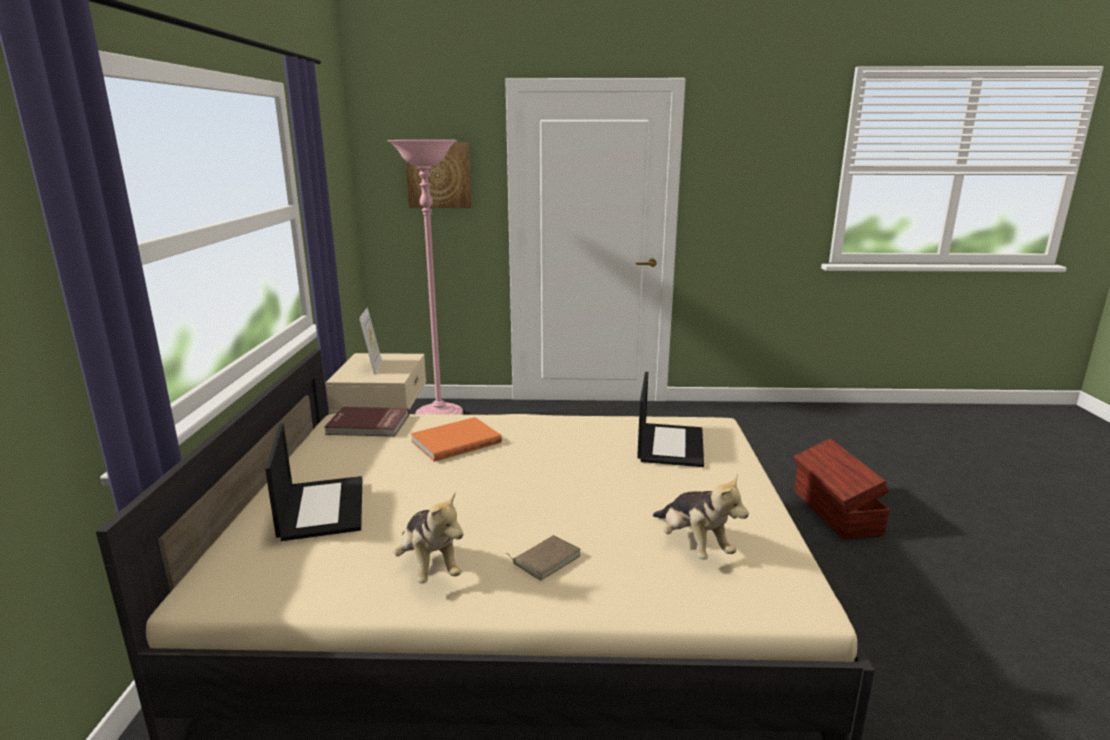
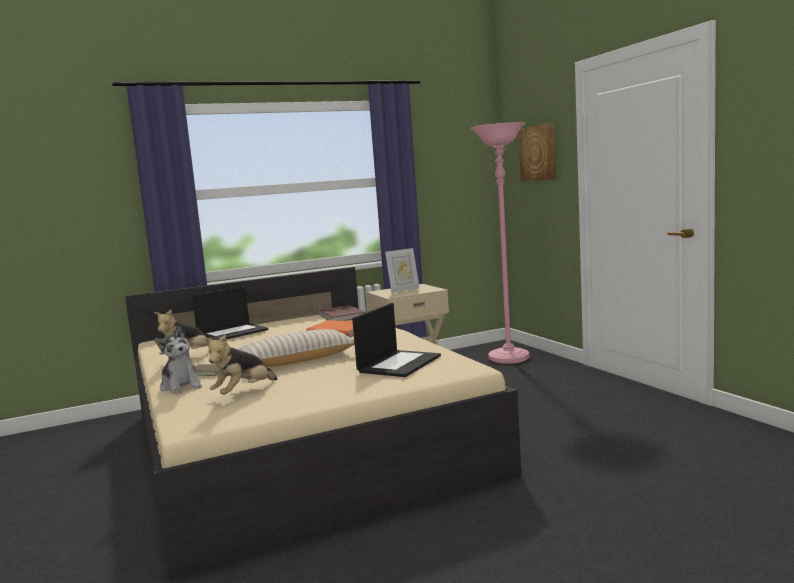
camera: 65 degrees right, 10 degrees down
(572, 491) = (296, 361): none -> beige pillow
(603, 591) = (181, 386): none -> plush toy
(669, 444) = (399, 363): laptop -> laptop turned 45 degrees counterclockwise
(835, 512) = (581, 528): brown storage box -> none

